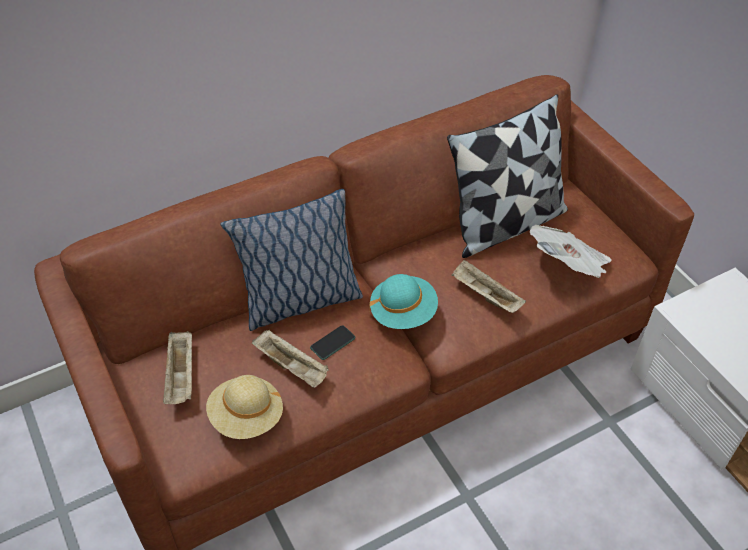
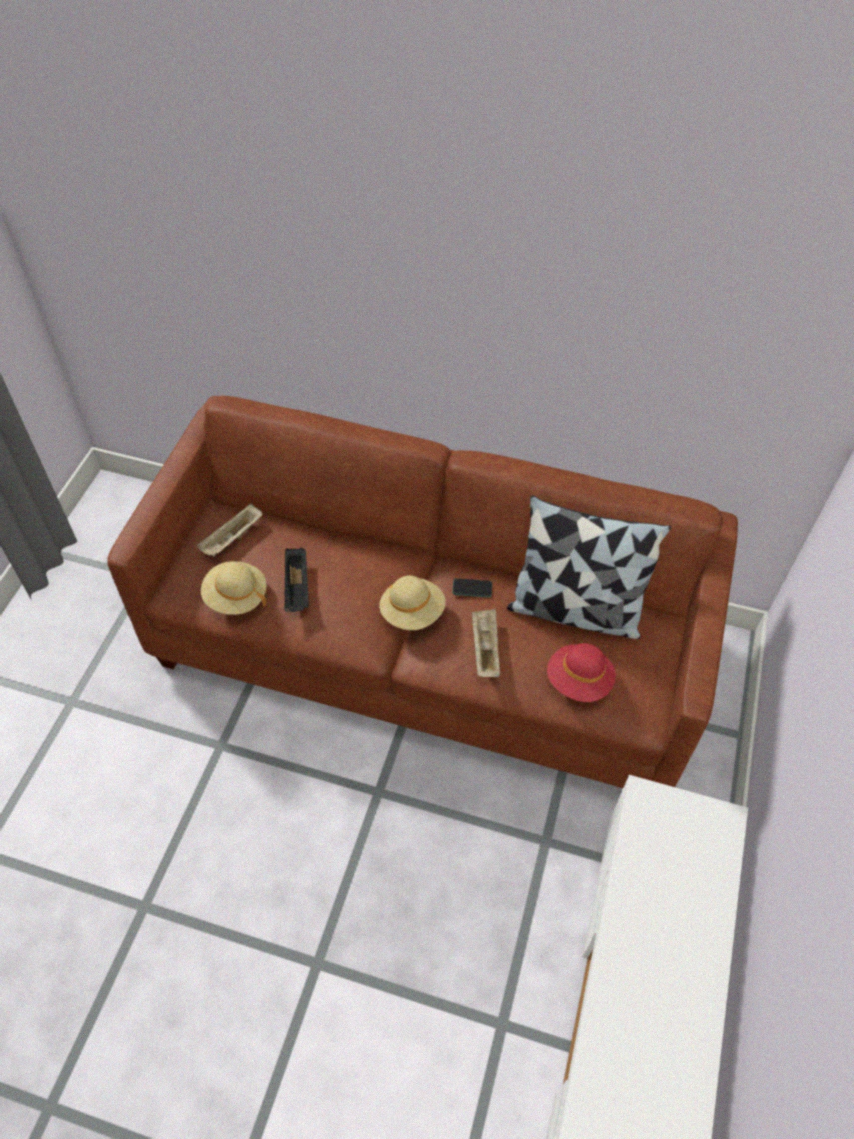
camera: 45 degrees right, 5 degrees up
(292, 367) = (297, 588): beige tray -> black tray
(299, 301) = (357, 548): pillow -> none
(332, 343) = (340, 593): phone -> phone (472, 588)
(403, 312) = (412, 612): turquoise hat -> beige hat
(569, 266) = (579, 681): newspaper -> red hat

